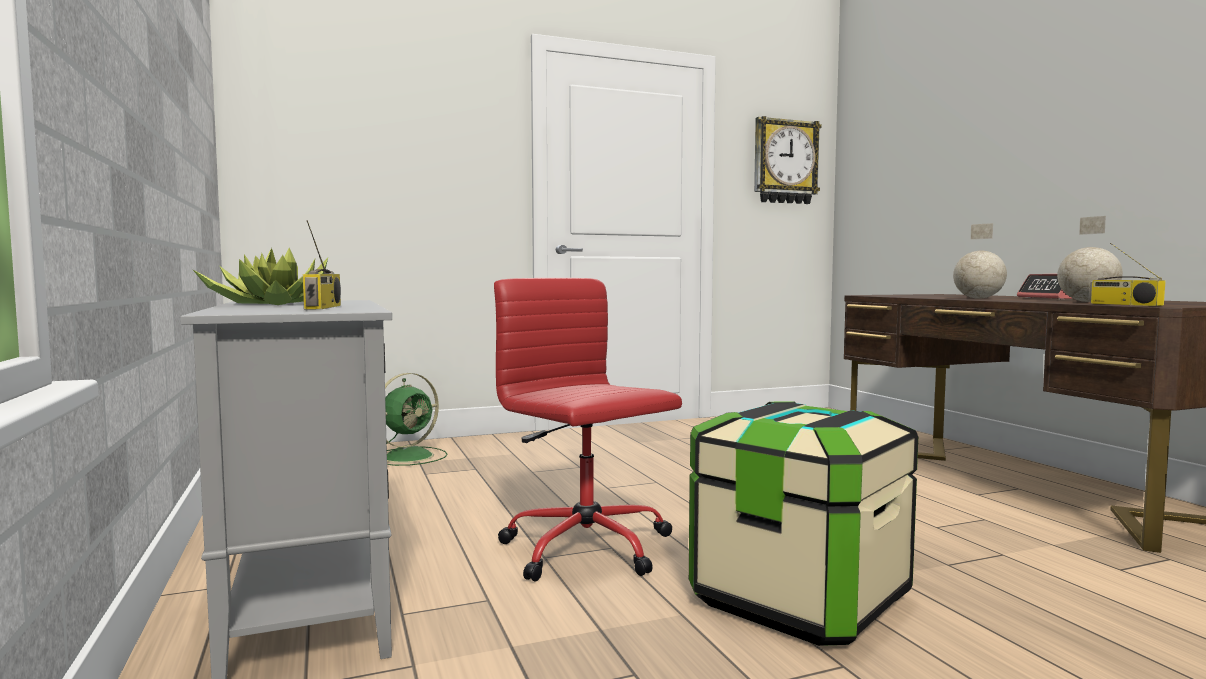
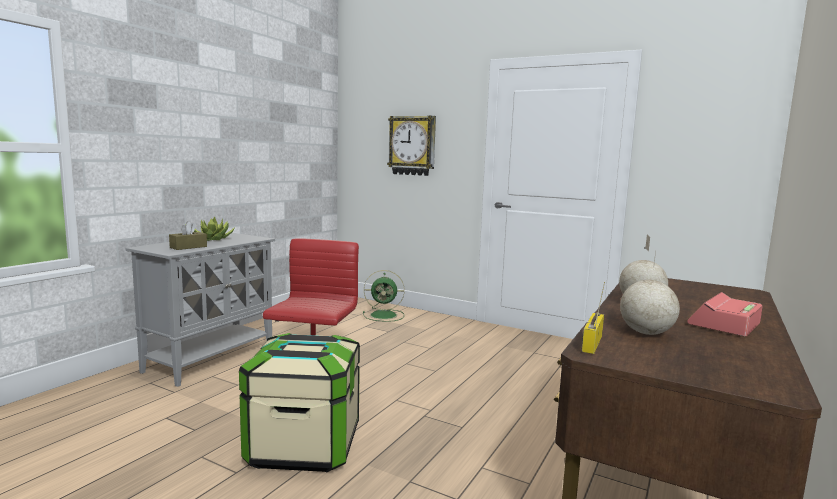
camera: 50 degrees right, 5 degrees up
(324, 307) = (188, 247): radio -> brown tissue box
(785, 162) = (714, 136): wall clock -> wall clock (412, 145)

